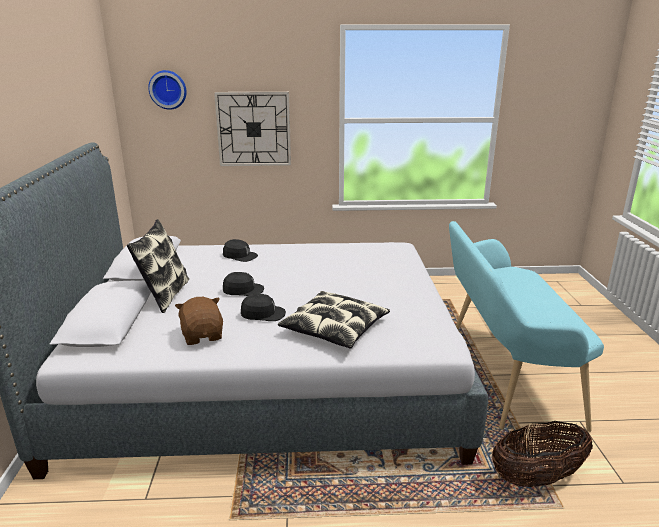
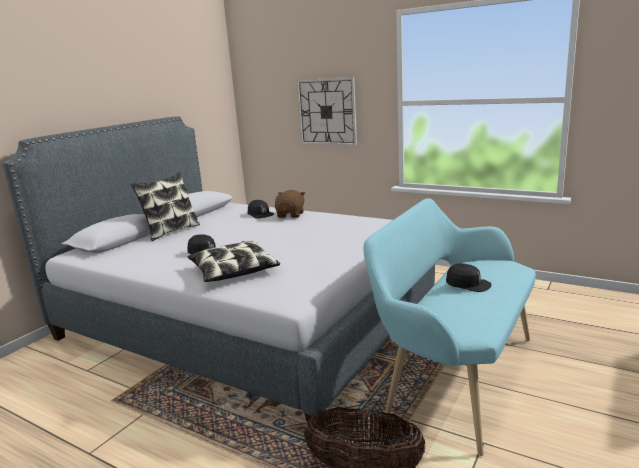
camera: 35 degrees right, 5 degrees down
(168, 89) = (266, 79): wall clock -> none
(203, 335) = (149, 258): brown plush toy -> brown plush toy (291, 215)
(243, 290) = (220, 236): black cap -> black cap (468, 284)

